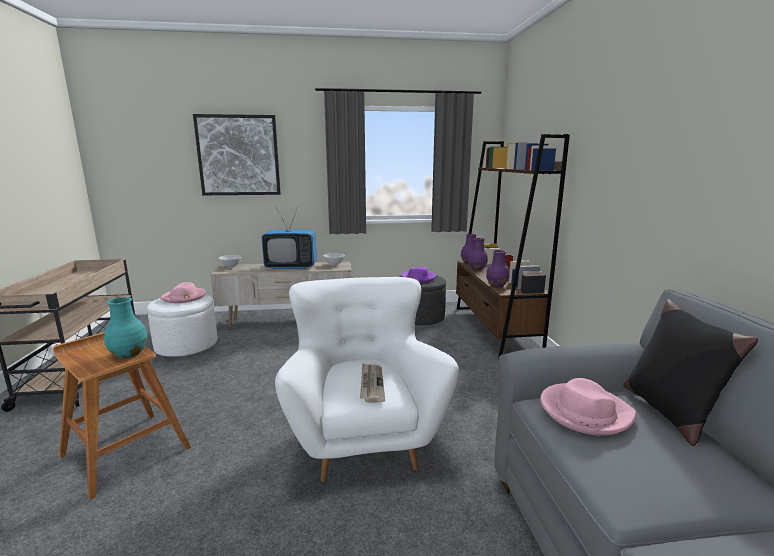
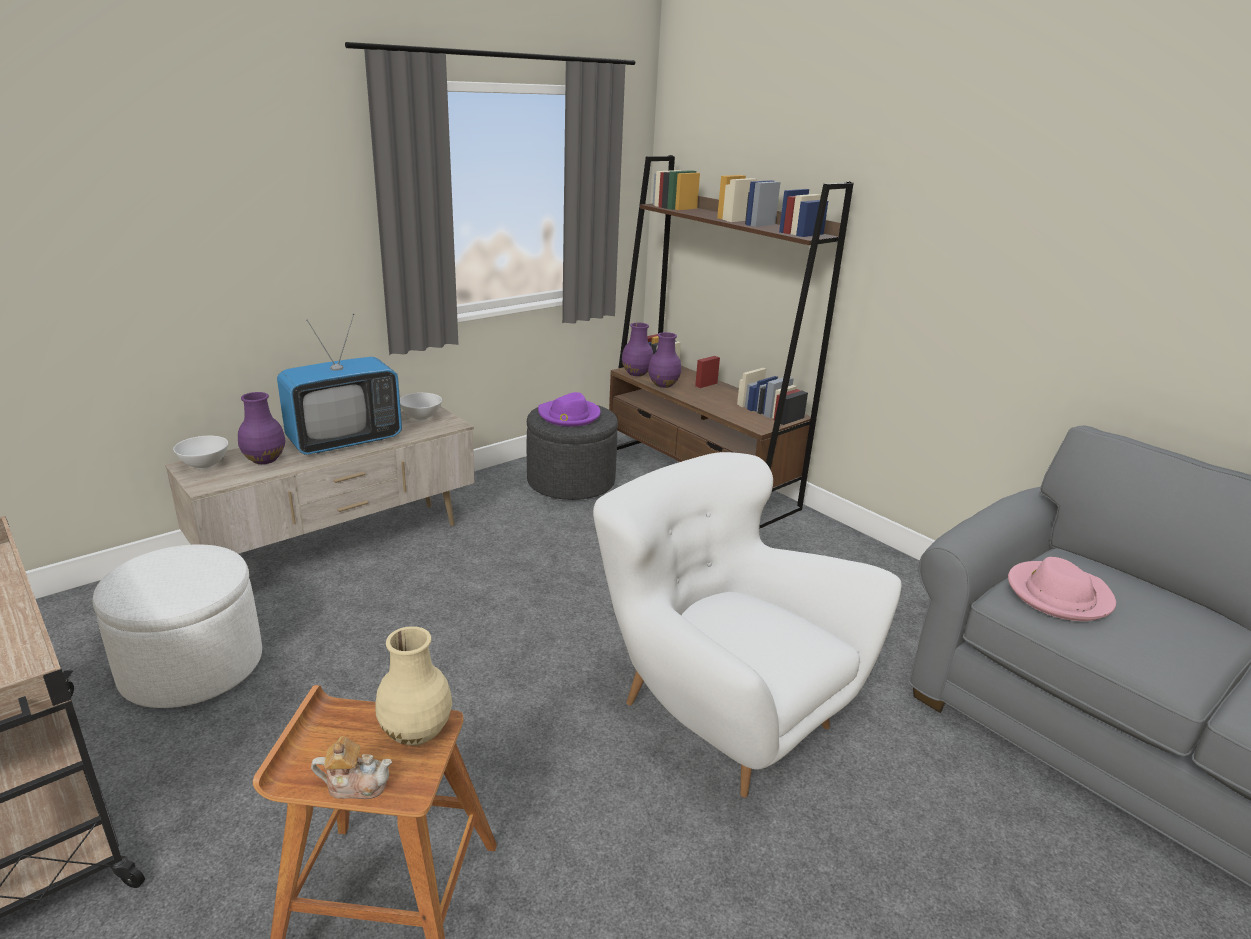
camera: 35 degrees left, 10 degrees up
(81, 362) = (355, 785): none -> teapot
(128, 354) = (416, 732): turquoise vase -> beige vase
(184, 297) = (172, 566): pink hat -> none
(238, 155) = (165, 200): picture -> none
(371, 384) = (774, 635): newspaper -> none
(497, 285) = (734, 416): purple vase -> purple vase (265, 459)
(668, 411) = (1107, 568): black pillow -> none

